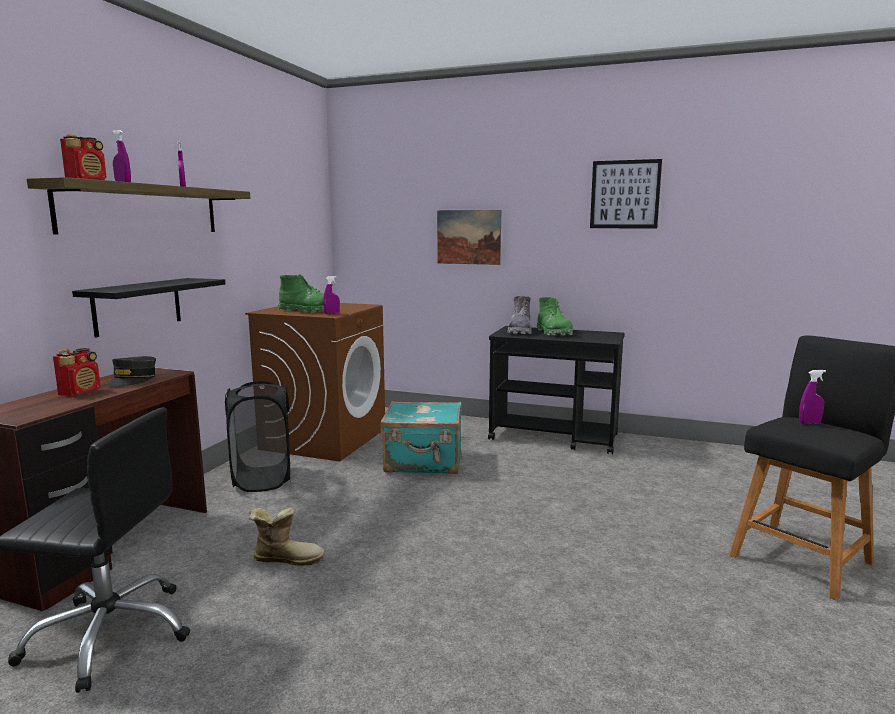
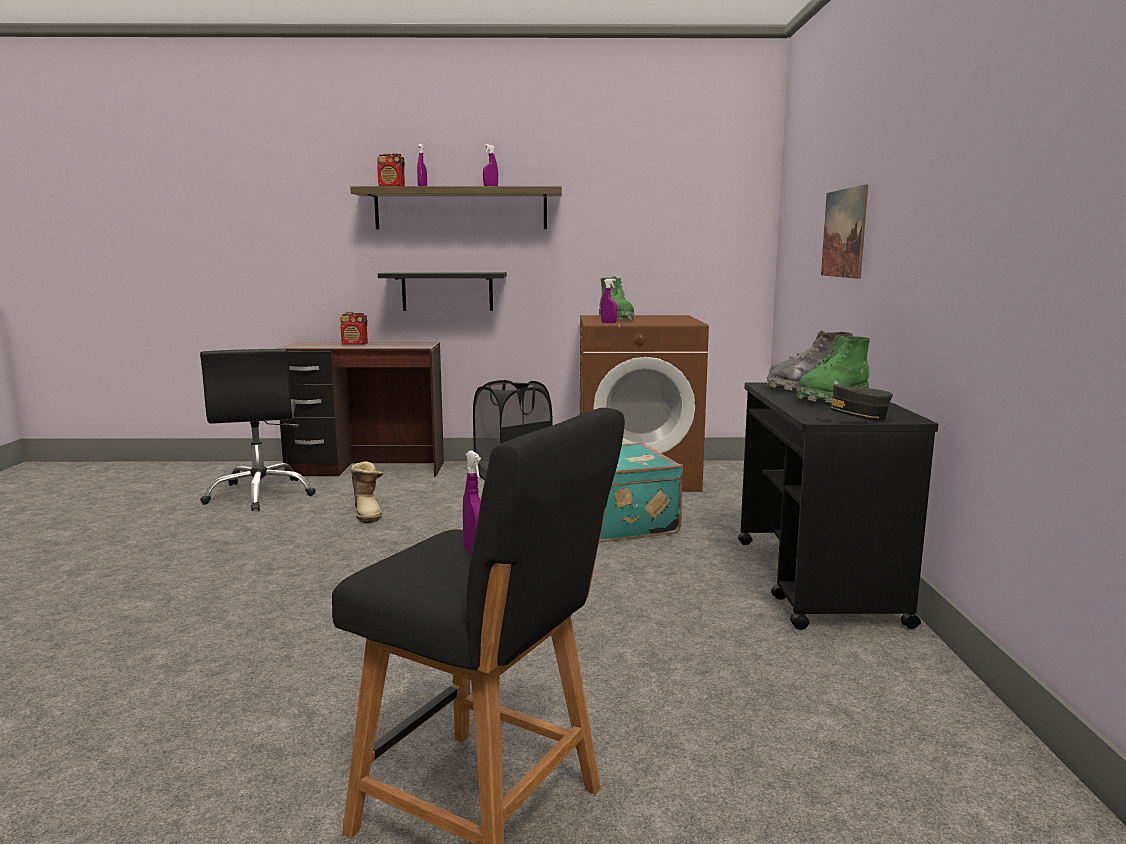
camera: 70 degrees right, 0 degrees up
(133, 380) = (393, 345): grey cap -> grey cap (853, 417)
(625, 194) = (975, 131): picture -> none

